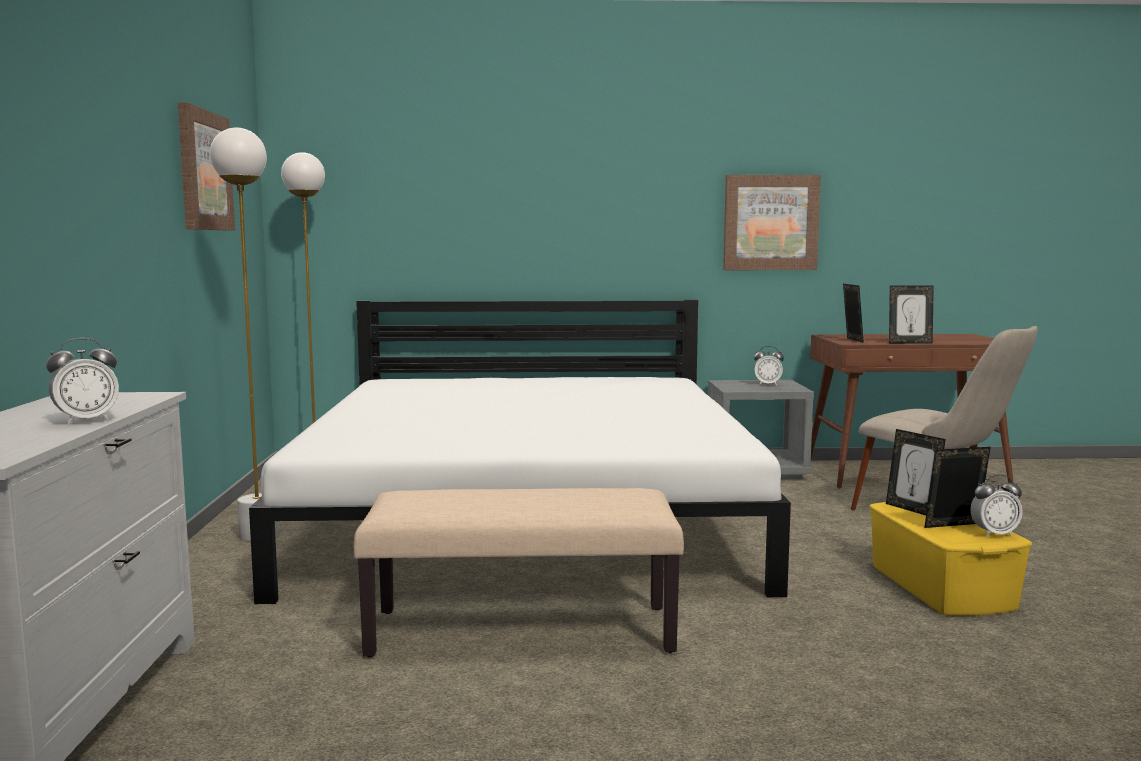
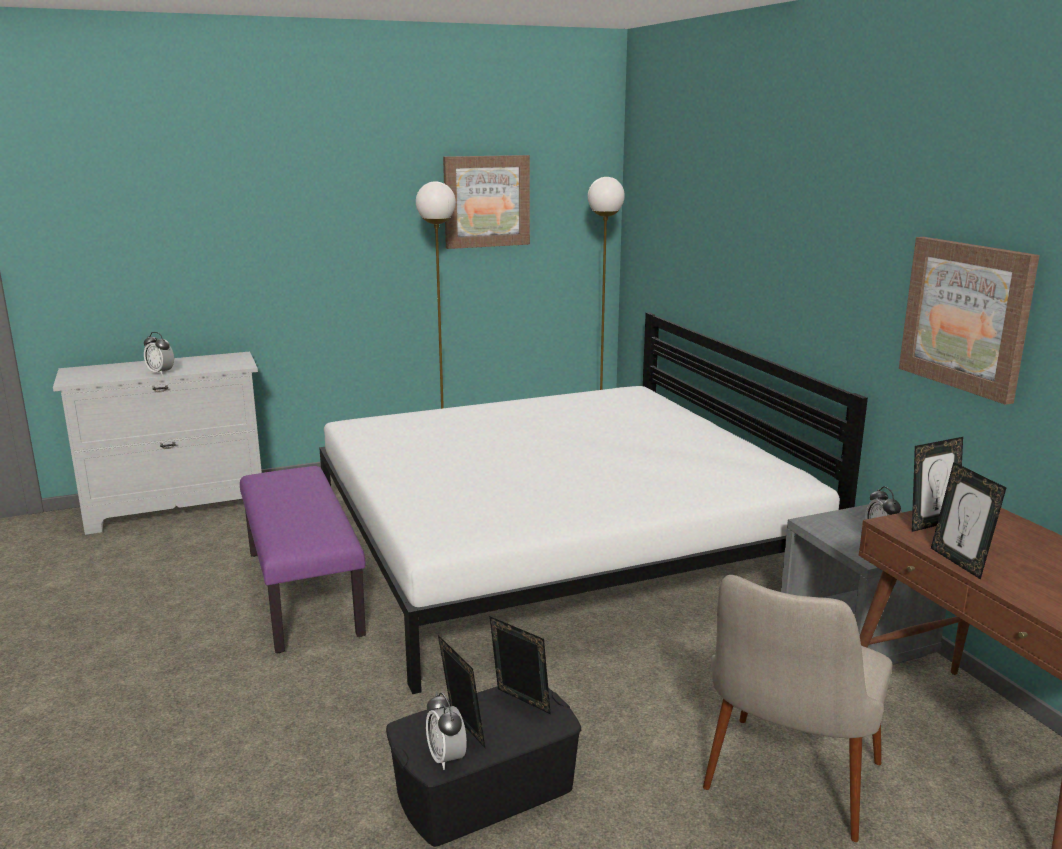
camera: 70 degrees right, 10 degrees up
(523, 630) = (304, 592): beige bench -> purple bench
(912, 509) = (520, 704): picture frame -> picture frame turned 90 degrees clockwise
(940, 586) = (484, 790): yellow storage box -> black storage box

